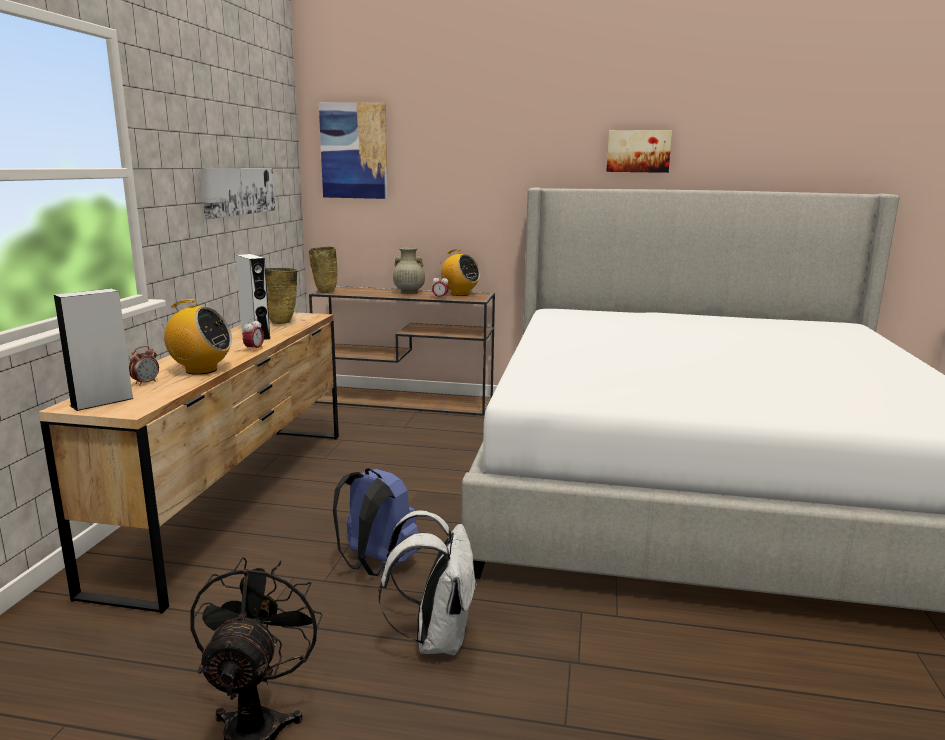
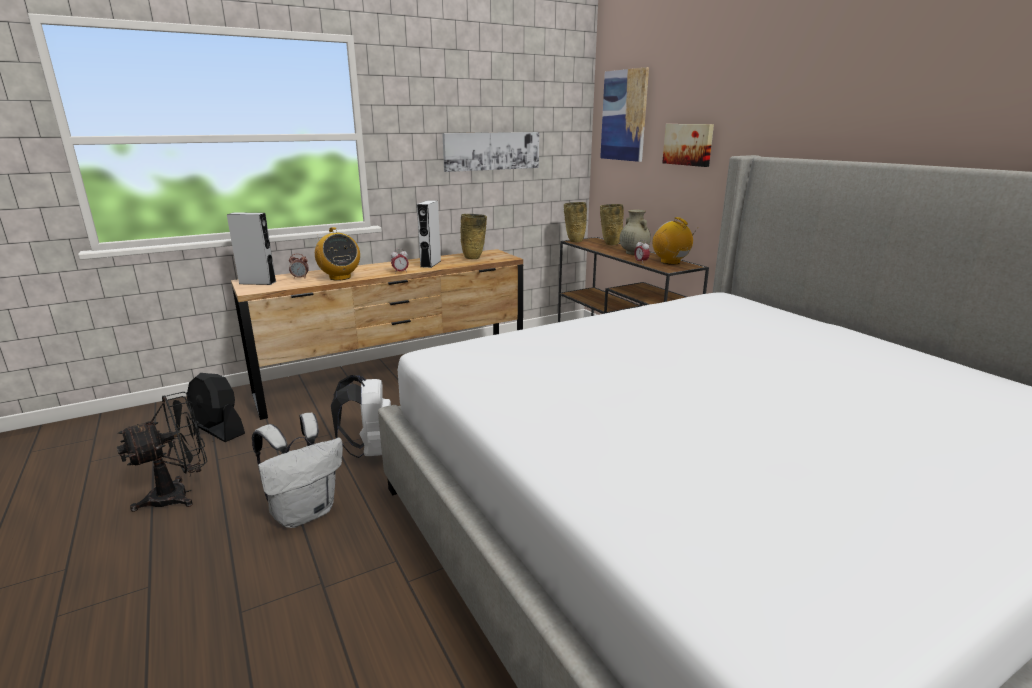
camera: 50 degrees right, 5 degrees up
(125, 652) = (219, 429): none -> black fan
(364, 289) = (610, 244): none -> beige vase
(376, 565) = (372, 451): blue backpack -> white backpack
(459, 294) = (670, 262): radio -> radio turned 150 degrees clockwise
(638, 151) = (885, 110): picture -> picture (688, 144)

